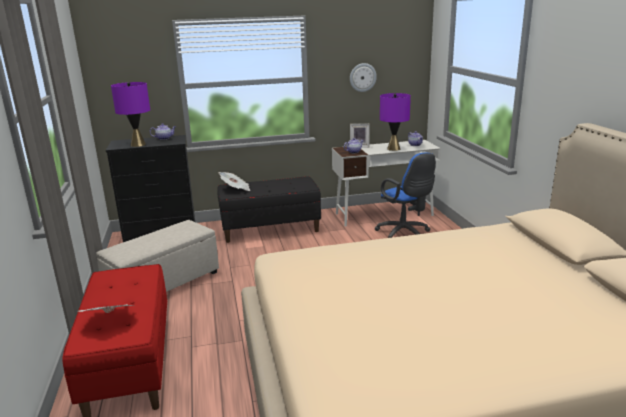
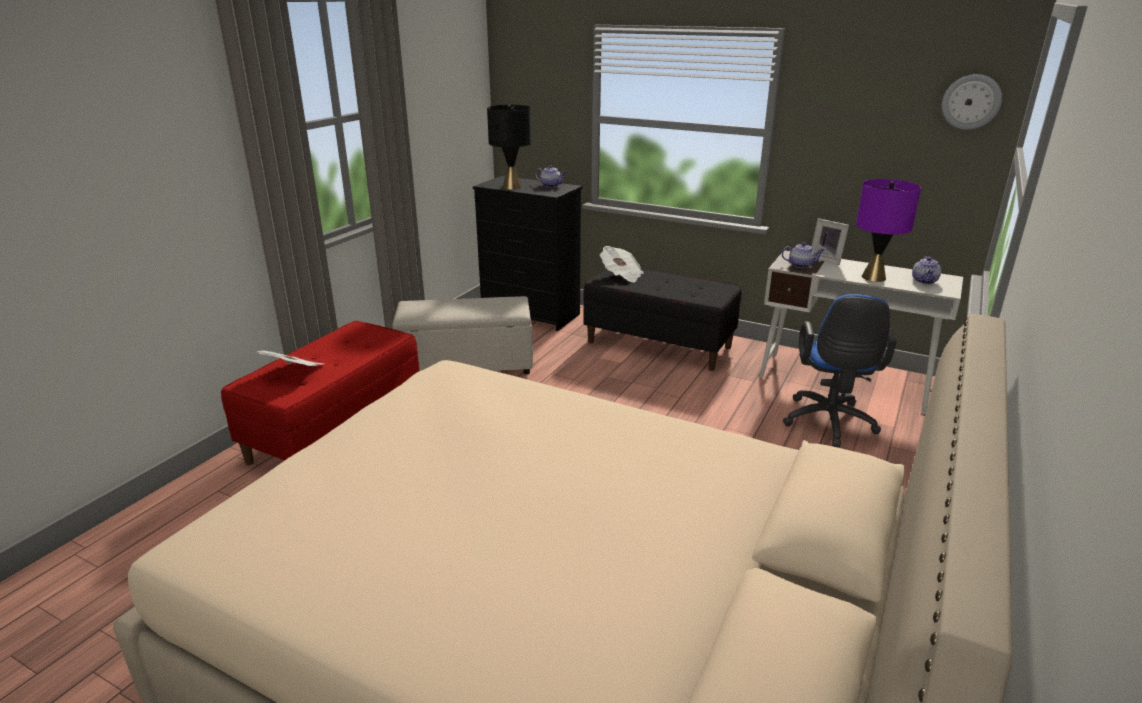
camera: 40 degrees right, 5 degrees up
(138, 144) = (512, 187): purple table lamp -> black table lamp
(362, 77) = (870, 144): wall clock -> wall clock (971, 102)

